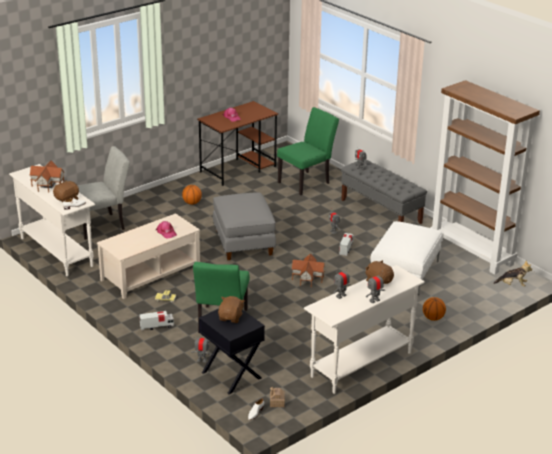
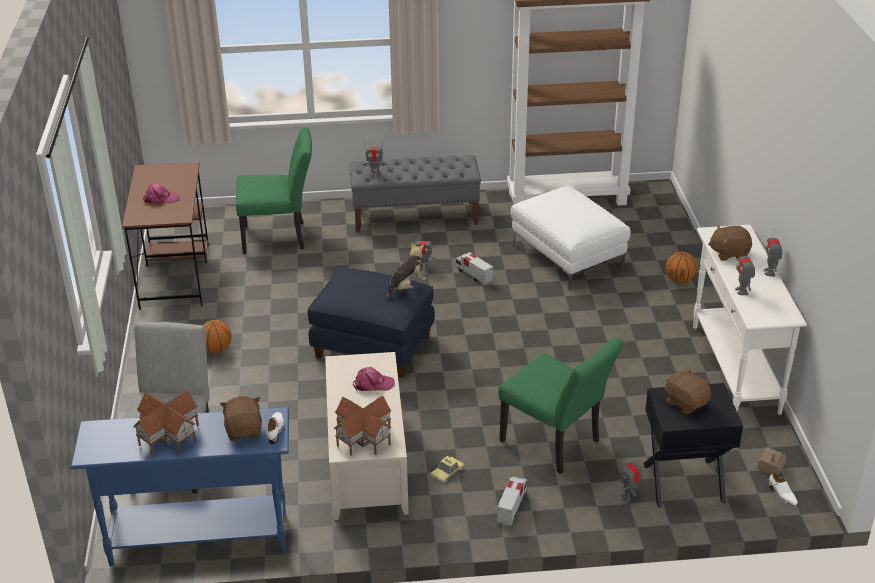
camera: 55 degrees left, 5 degrees up
(56, 252) = (198, 538): white console table -> blue console table
(243, 242) = (372, 347): grey ottoman -> blue ottoman
(307, 182) = (280, 237): green chair -> green chair turned 90 degrees clockwise
(307, 278) = (511, 331): toy house -> toy house (362, 437)
(512, 285) = (657, 204): plush toy -> plush toy (406, 287)

